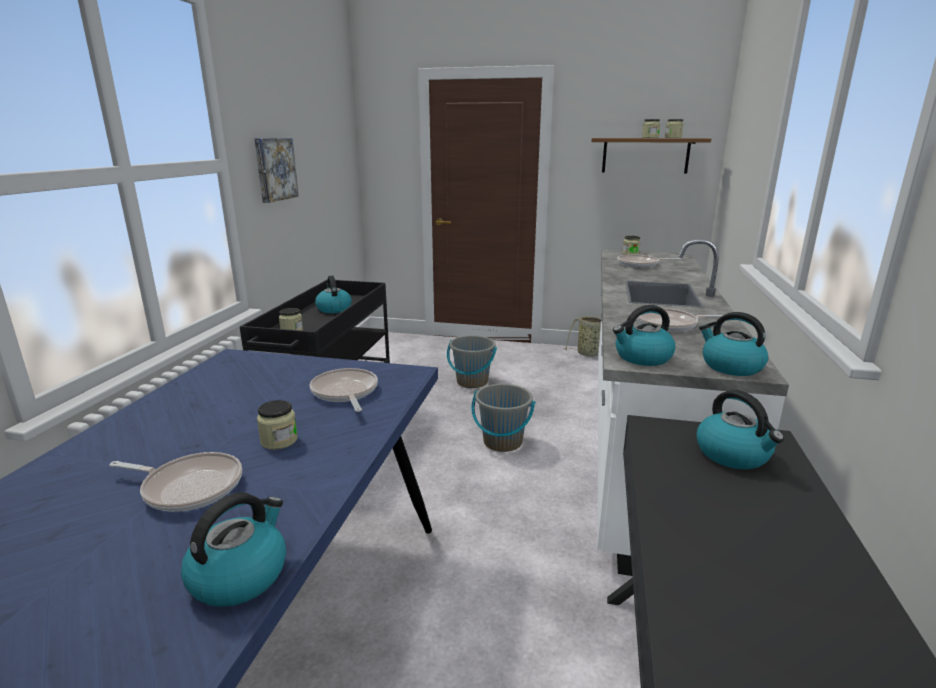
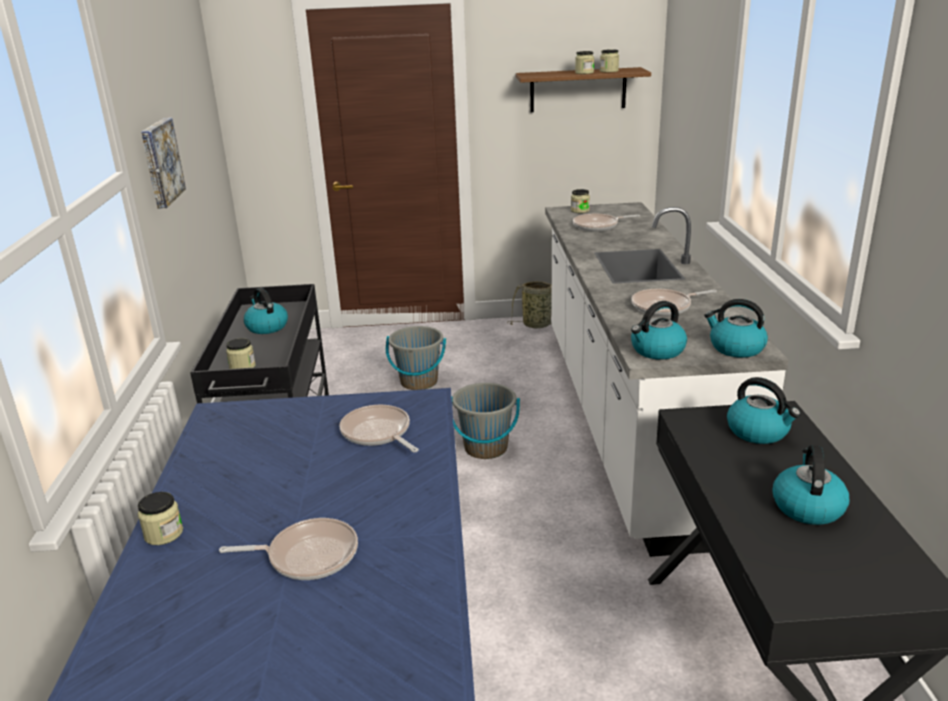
camera: 15 degrees left, 5 degrees up
(240, 575) = (423, 613): kettle -> kettle (807, 506)
(279, 441) = (354, 495): jar -> jar (163, 534)

